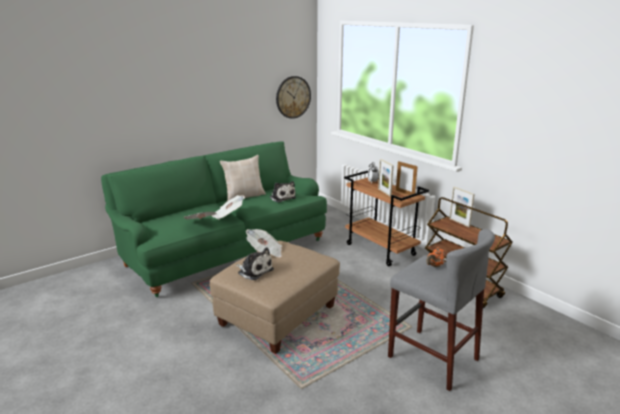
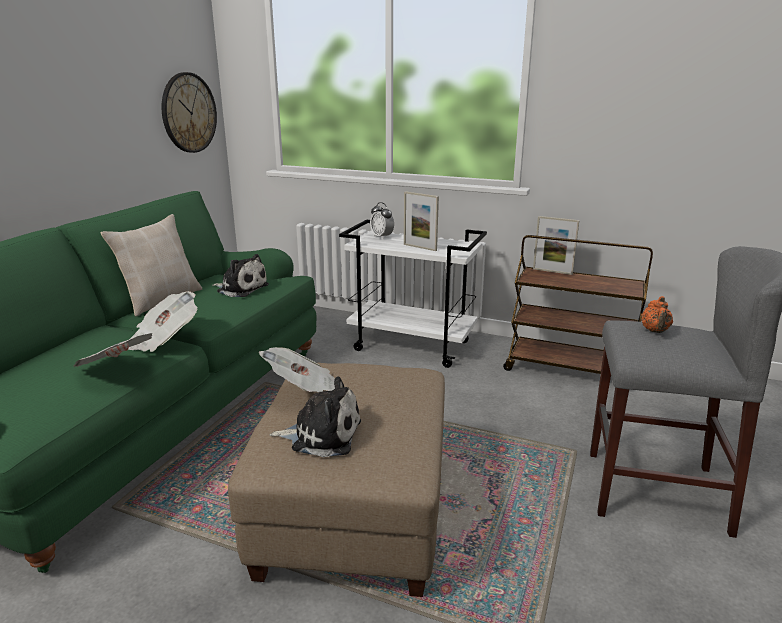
camera: 30 degrees left, 0 degrees up
(381, 249) = (413, 346): brown cart -> white cart
(405, 193) = (450, 243): picture frame -> none

